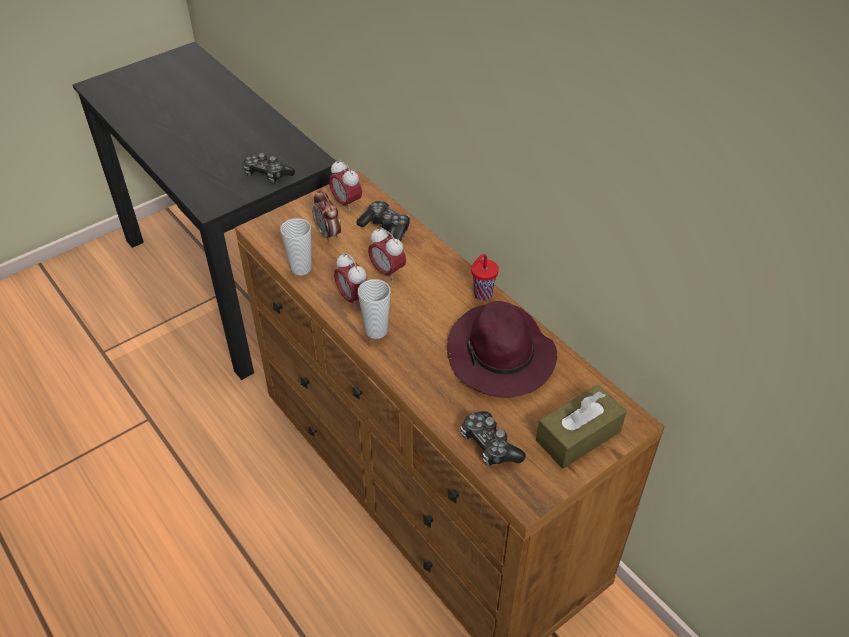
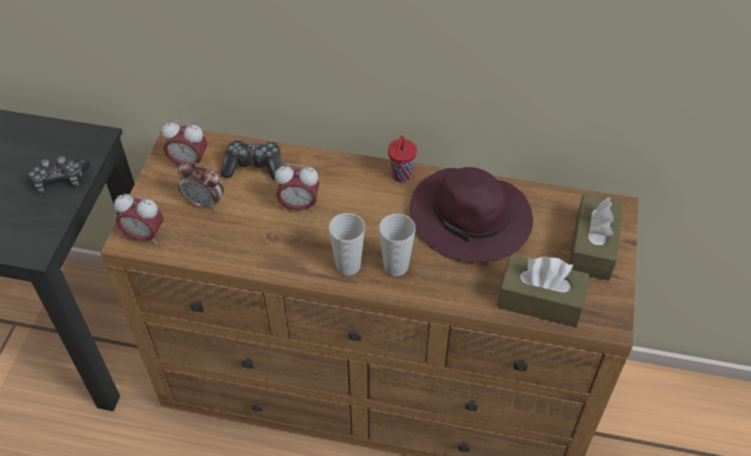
camera: 40 degrees left, 5 degrees up
(301, 268) = (215, 252): cup -> cup (396, 266)
(353, 298) = (295, 249): alarm clock -> alarm clock (144, 235)
(489, 445) = (540, 300): game controller -> brown tissue box

